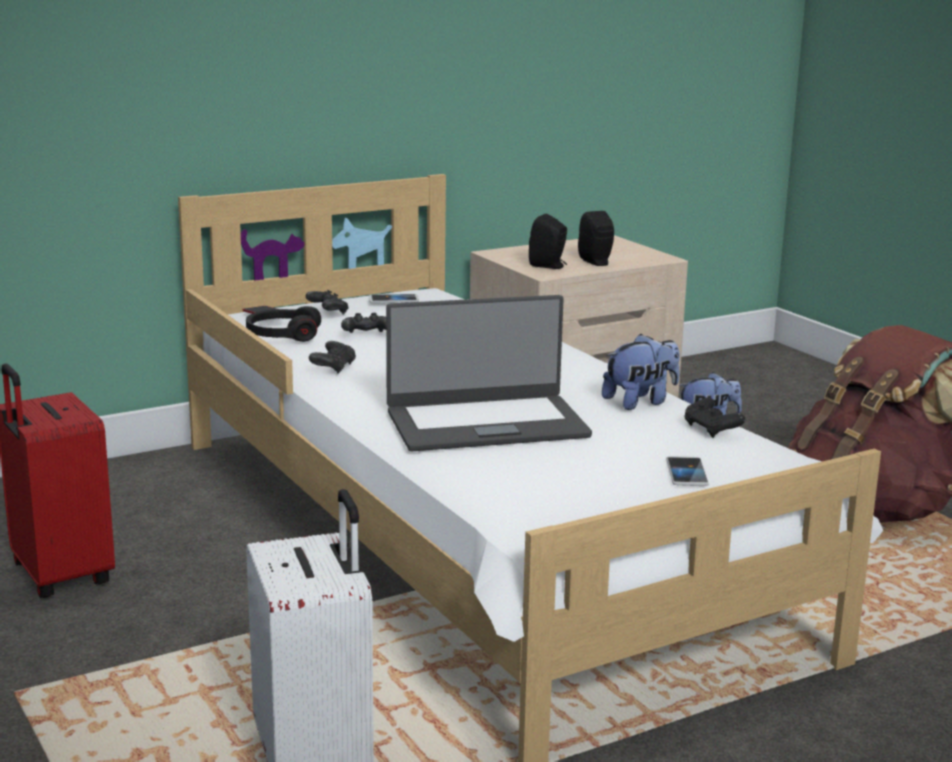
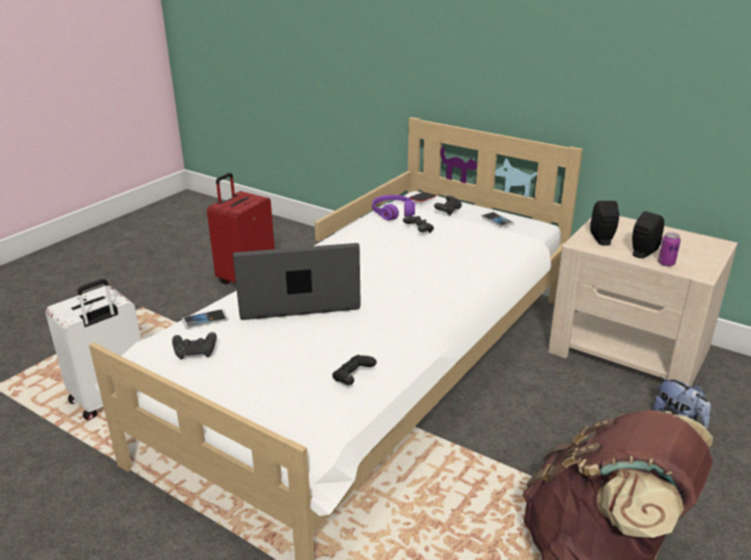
camera: 65 degrees right, 10 degrees up
(283, 335) = (393, 213): black headphones -> purple headphones
(333, 368) = (353, 238): black game controller -> black game controller (195, 353)
(486, 423) = (298, 299): laptop -> laptop turned 120 degrees clockwise
(629, 261) = (666, 263): none -> can
(640, 402) = (386, 340): plush toy -> none
(686, 473) = (261, 383): phone -> phone (205, 320)

